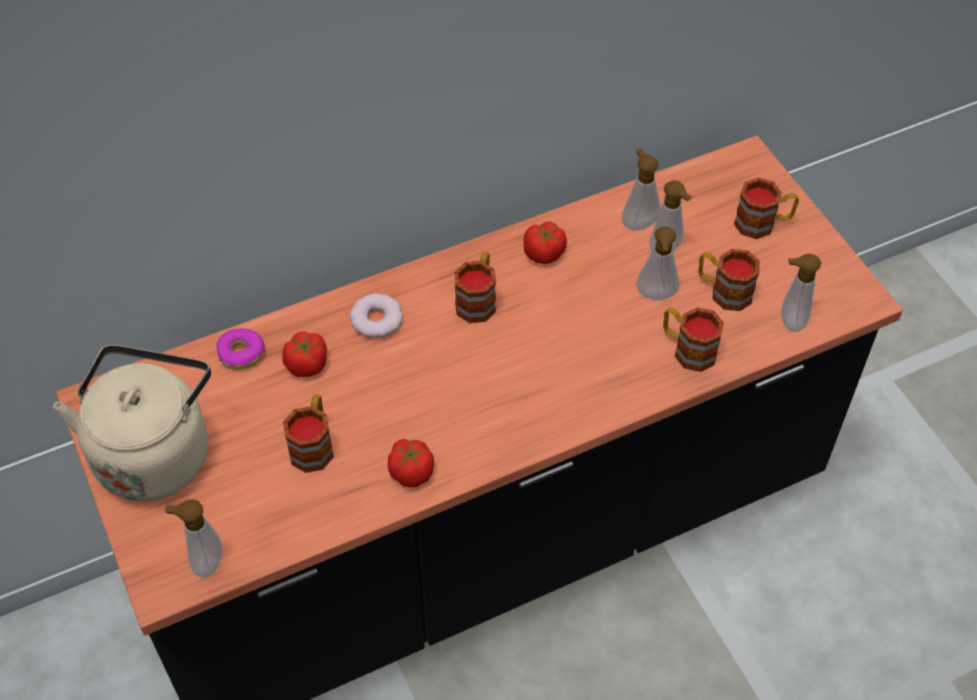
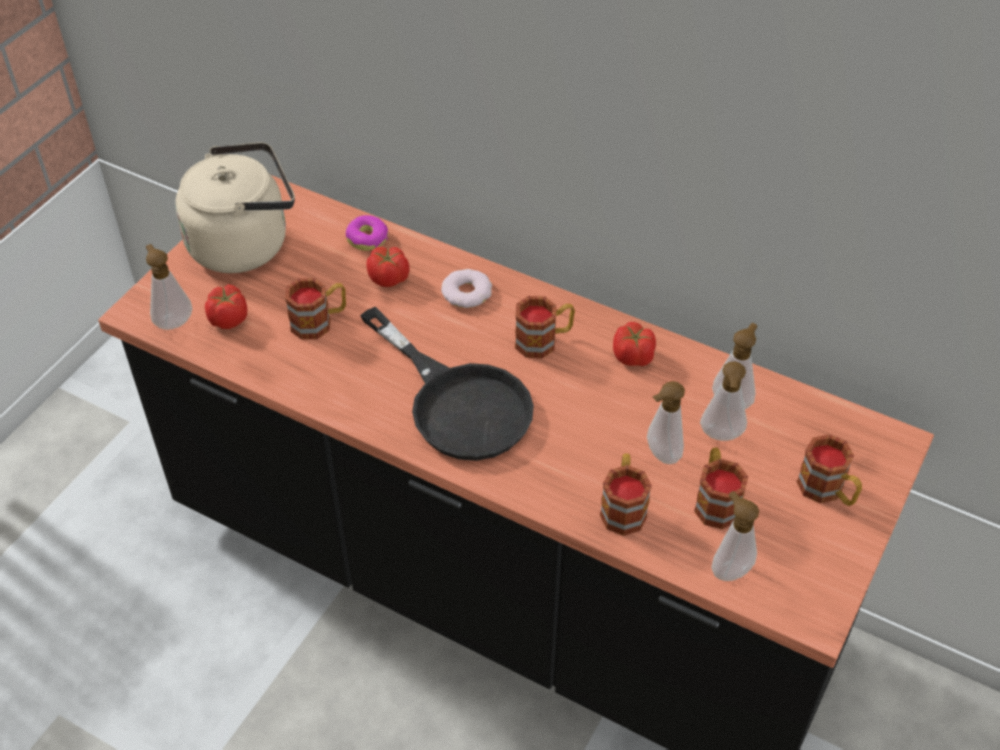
camera: 55 degrees right, 5 degrees down
(411, 472) = (340, 391): tomato -> tomato (229, 318)
(495, 394) = (458, 402): none -> black frying pan

